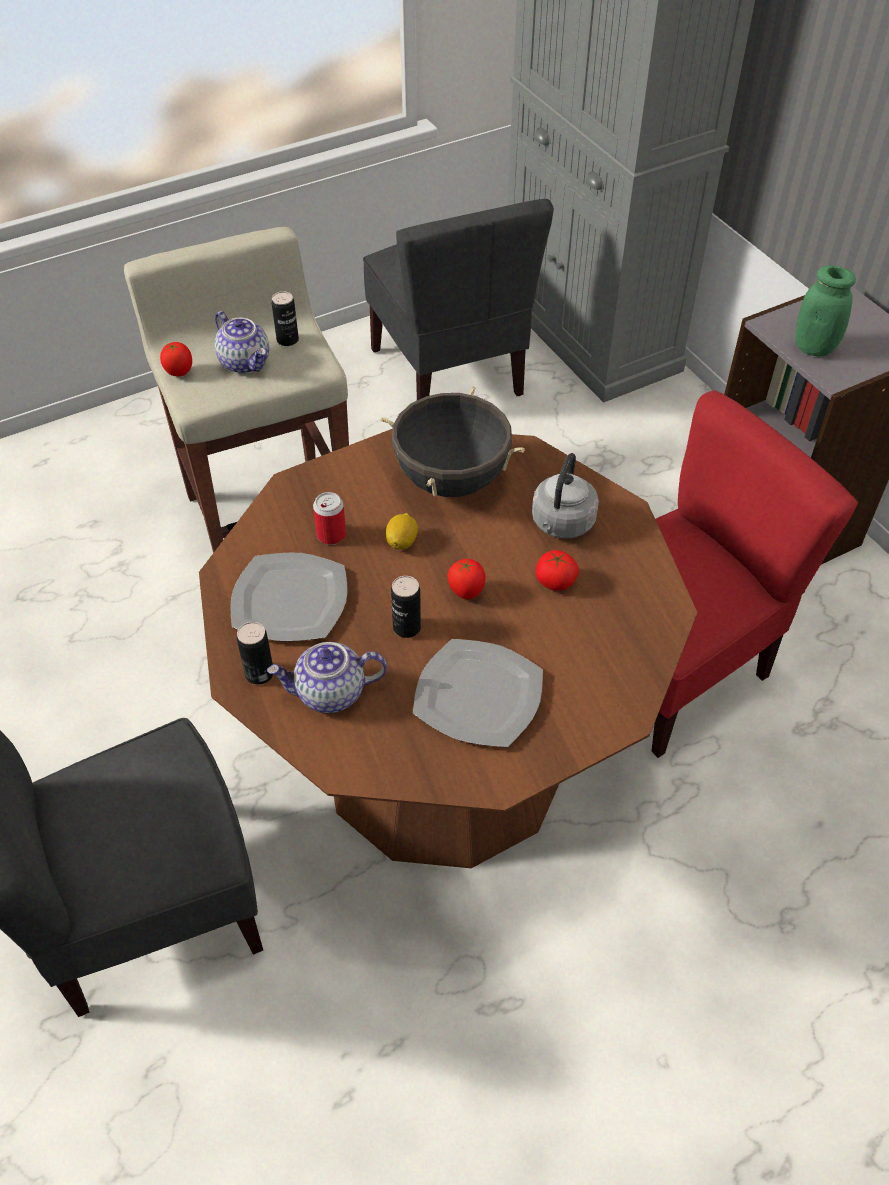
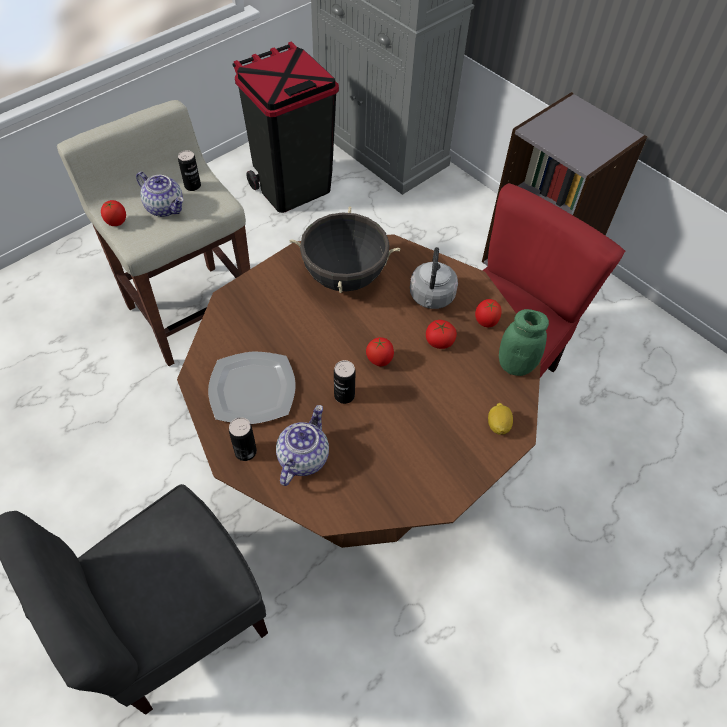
camera: 15 degrees left, 5 degrees up
(330, 693) = (302, 457): teapot -> teapot turned 135 degrees clockwise
(331, 535) = (269, 333): can -> none
(402, 542) = (322, 330): lemon -> lemon (498, 425)
(449, 372) = (292, 187): grey chair -> black trash can
(477, 694) = (409, 437): plate -> none
(627, 568) = (485, 322): none -> tomato
(814, 347) = (565, 143): green jar -> green jar (515, 365)

